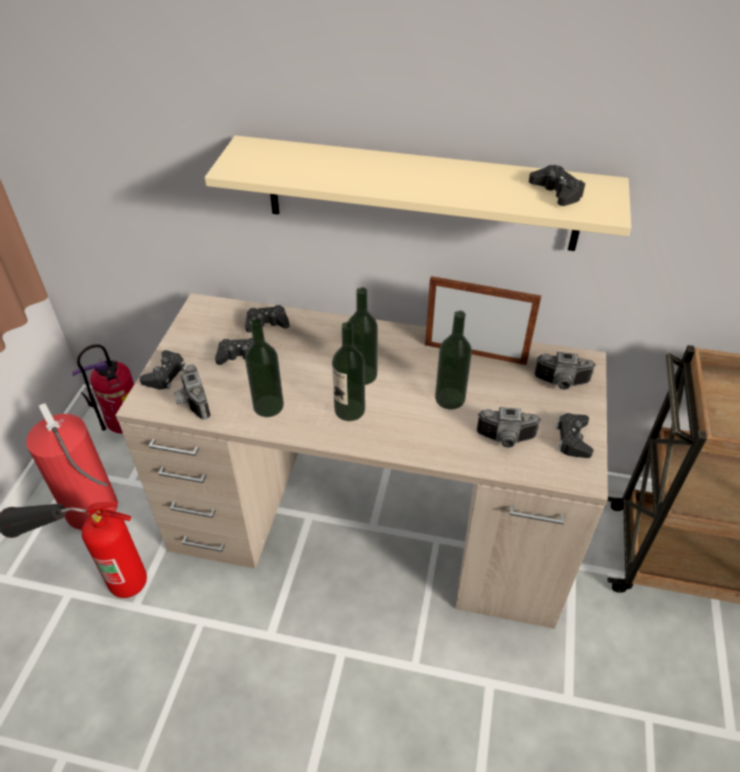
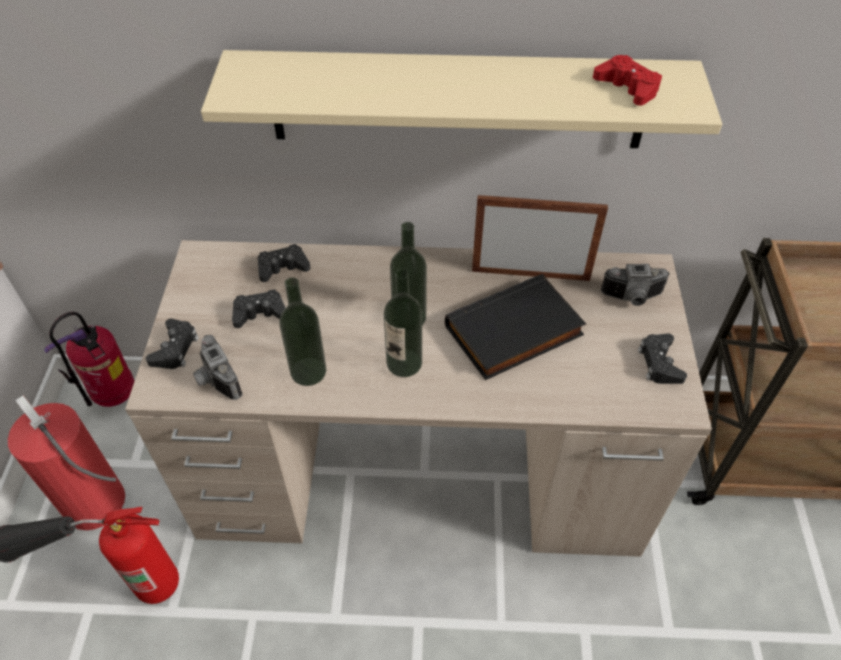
camera: 10 degrees left, 5 degrees up
(450, 398) = (514, 333): bottle -> black book
(506, 440) = (587, 374): camera -> none
(557, 192) = (627, 87): black game controller -> red game controller

